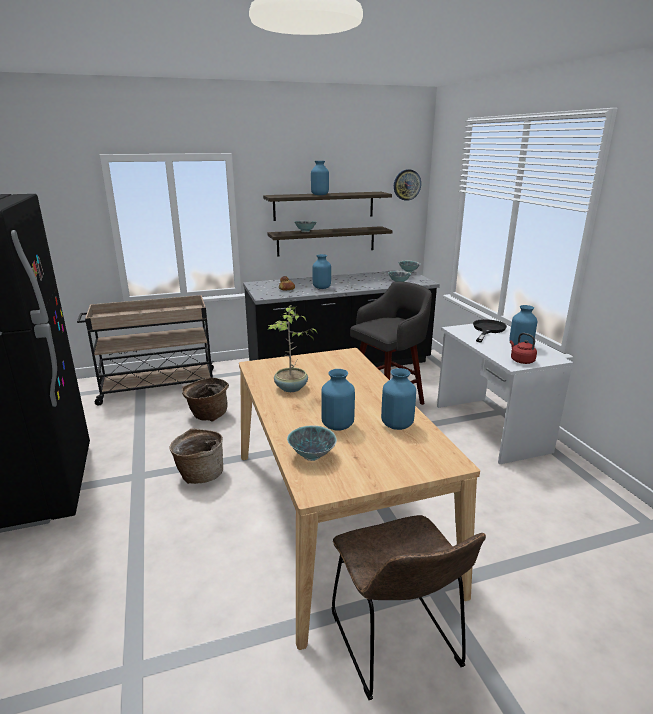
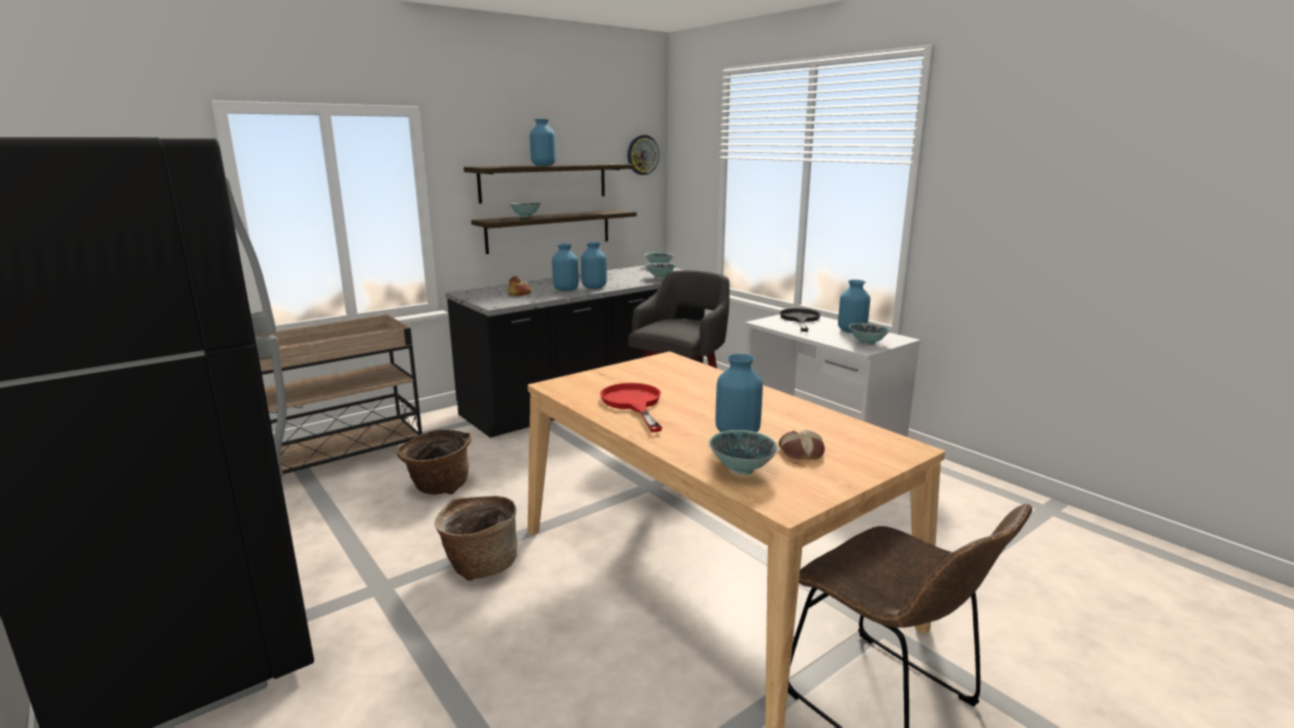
camera: 20 degrees left, 5 degrees down
(291, 388) = (633, 403): potted plant -> red frying pan
(367, 449) = (800, 451): none -> bread
(397, 425) = (807, 422): blue vase -> blue vase (594, 287)
(521, 360) = (867, 344): red kettle -> bowl

